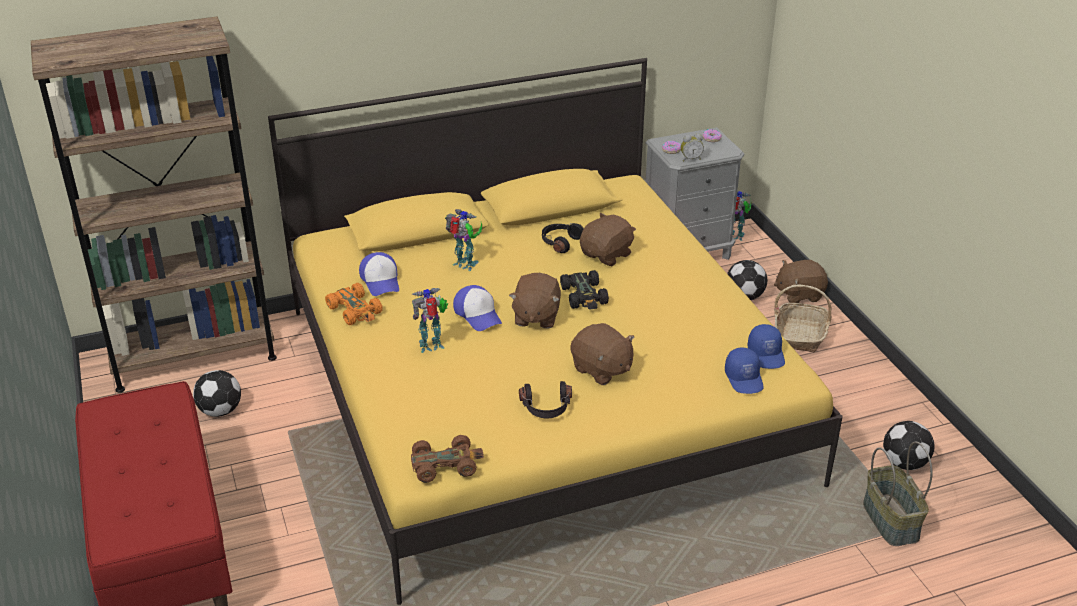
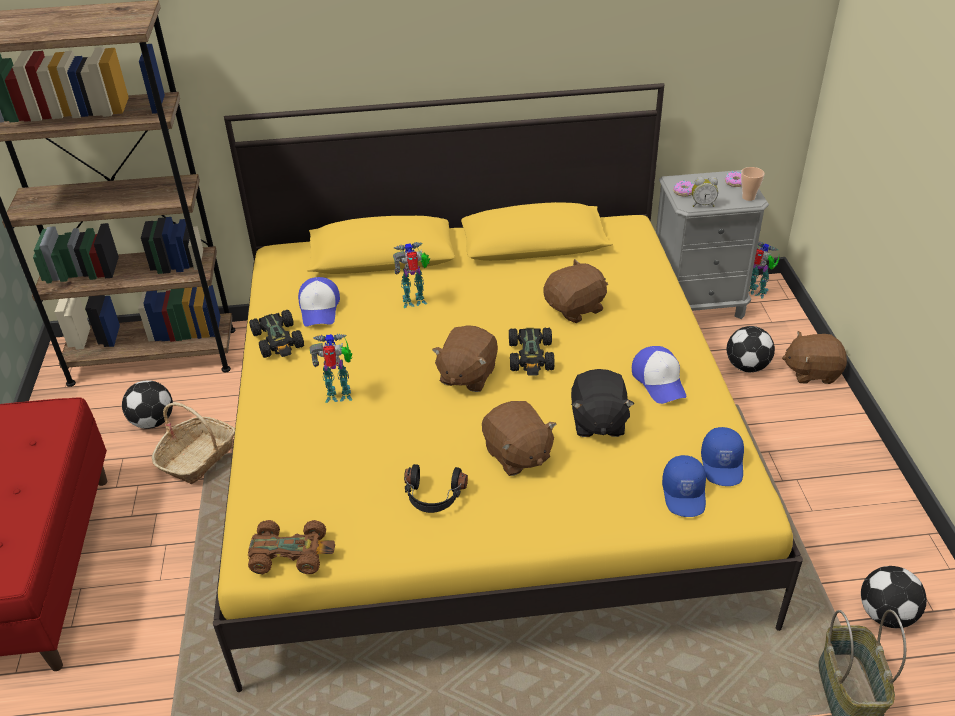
camera: 15 degrees right, 5 degrees up
(355, 310) = (278, 340): orange toy car -> black toy car
(465, 265) = (415, 302): toy robot -> toy robot turned 60 degrees counterclockwise
(478, 314) = (405, 364): cap -> cap (659, 381)
(560, 242) = (528, 286): black headphones -> none
(657, 337) = (597, 421): none -> black plush toy
(726, 149) = (748, 197): none -> cup
(800, 334) = (799, 422): basket -> basket (198, 457)

